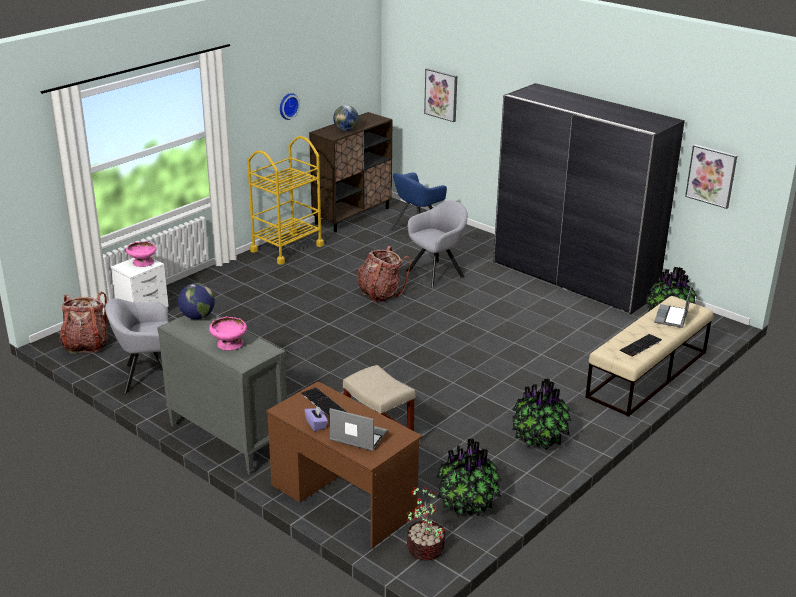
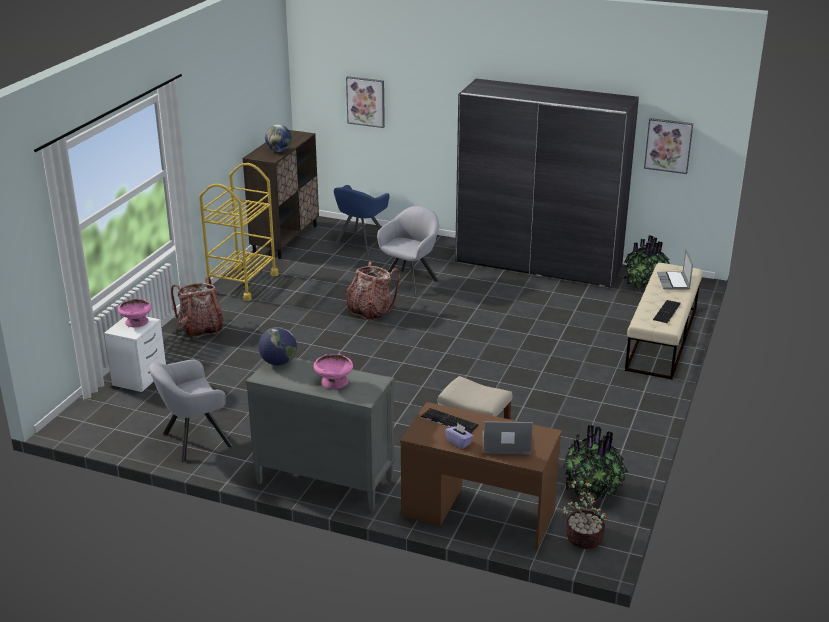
camera: 20 degrees left, 0 degrees up
(86, 345) = (101, 422): backpack -> backpack (201, 329)
(287, 106) = (224, 133): wall clock -> none
(539, 441) = (613, 418): potted plant -> none

